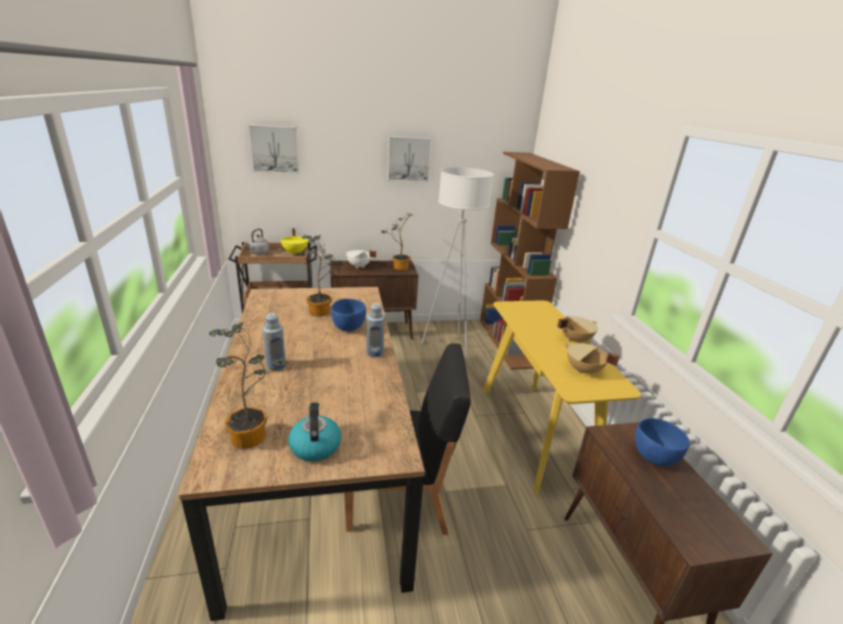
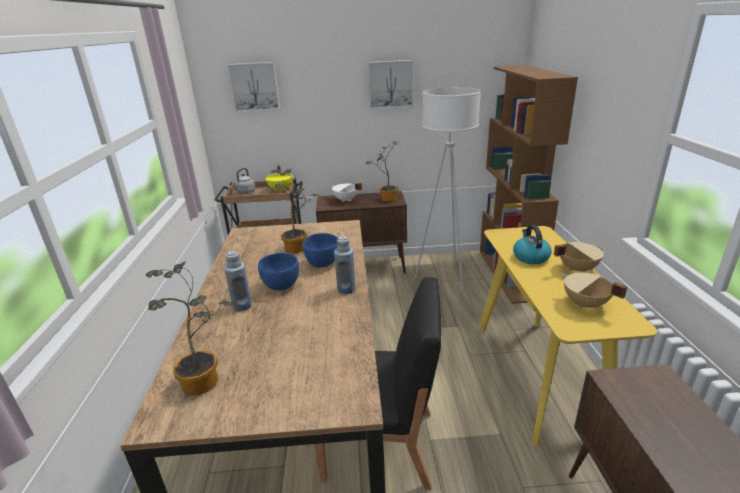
camera: 10 degrees right, 0 degrees up
(315, 445) = (267, 393): kettle -> kettle (530, 257)
(653, 457) = (672, 409): blue bowl -> blue bowl (281, 285)

